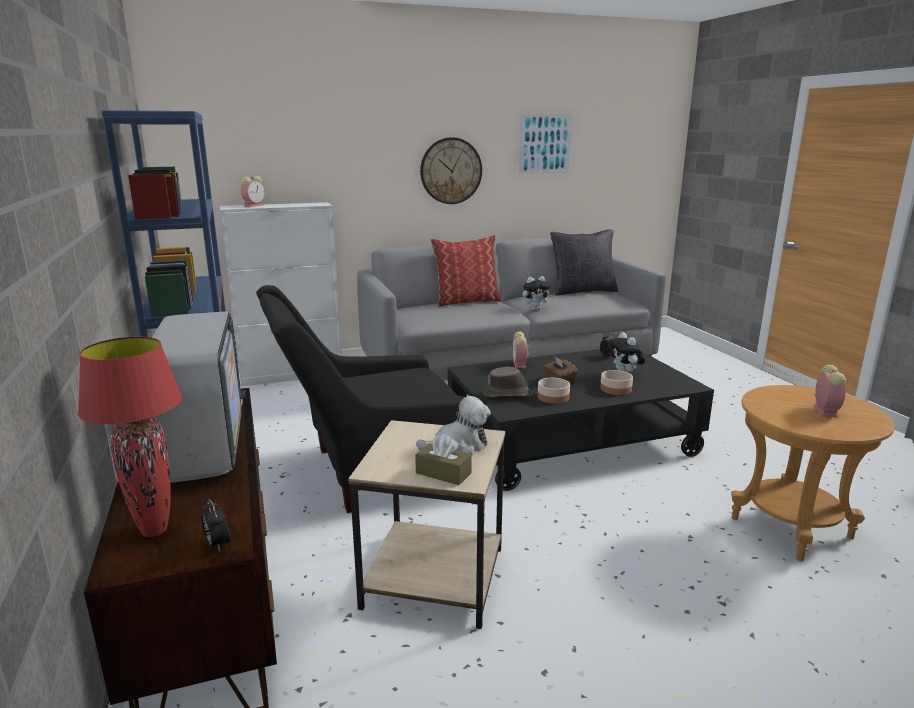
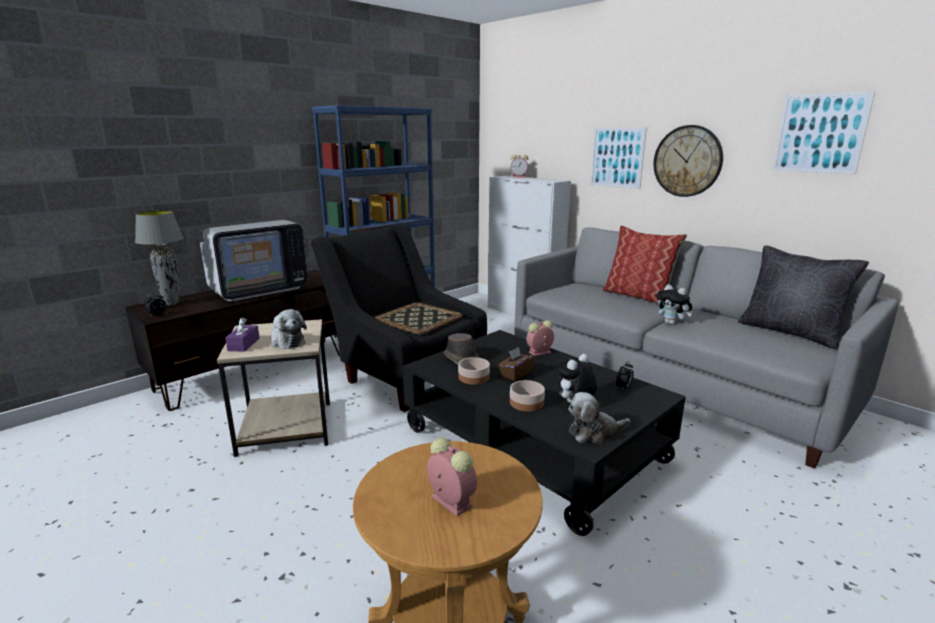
camera: 65 degrees right, 0 degrees up
(154, 531) = (171, 304): red table lamp -> grey table lamp
(378, 172) = (617, 157): none -> picture
(400, 386) = (419, 318): none -> tray
(443, 473) = (243, 344): brown tissue box -> purple tissue box
(672, 380) = (594, 432): none -> plush toy
(824, 410) = (449, 500): alarm clock -> alarm clock turned 120 degrees counterclockwise

